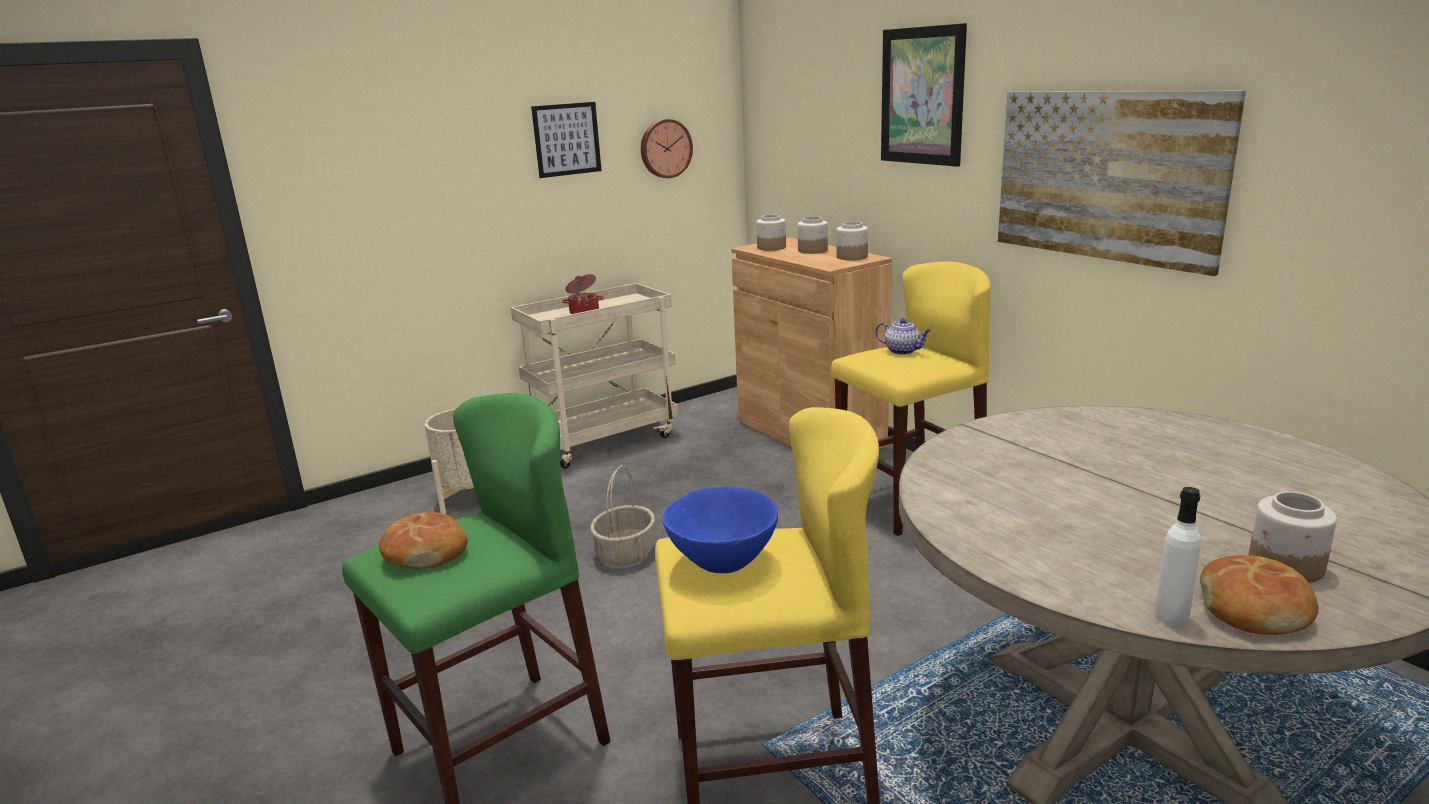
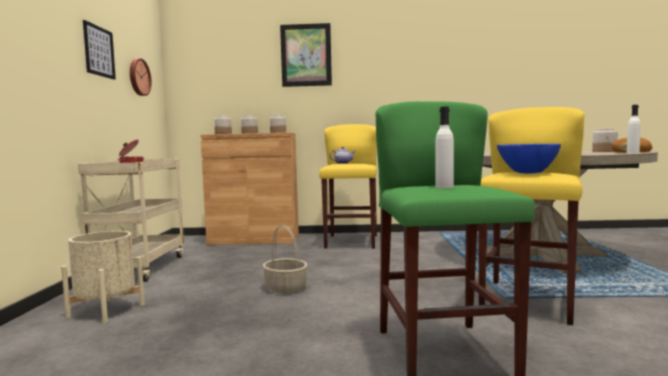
camera: 55 degrees left, 15 degrees down
(425, 553) = (444, 187): bread -> white bottle
(1106, 176) = (406, 82): picture -> none

